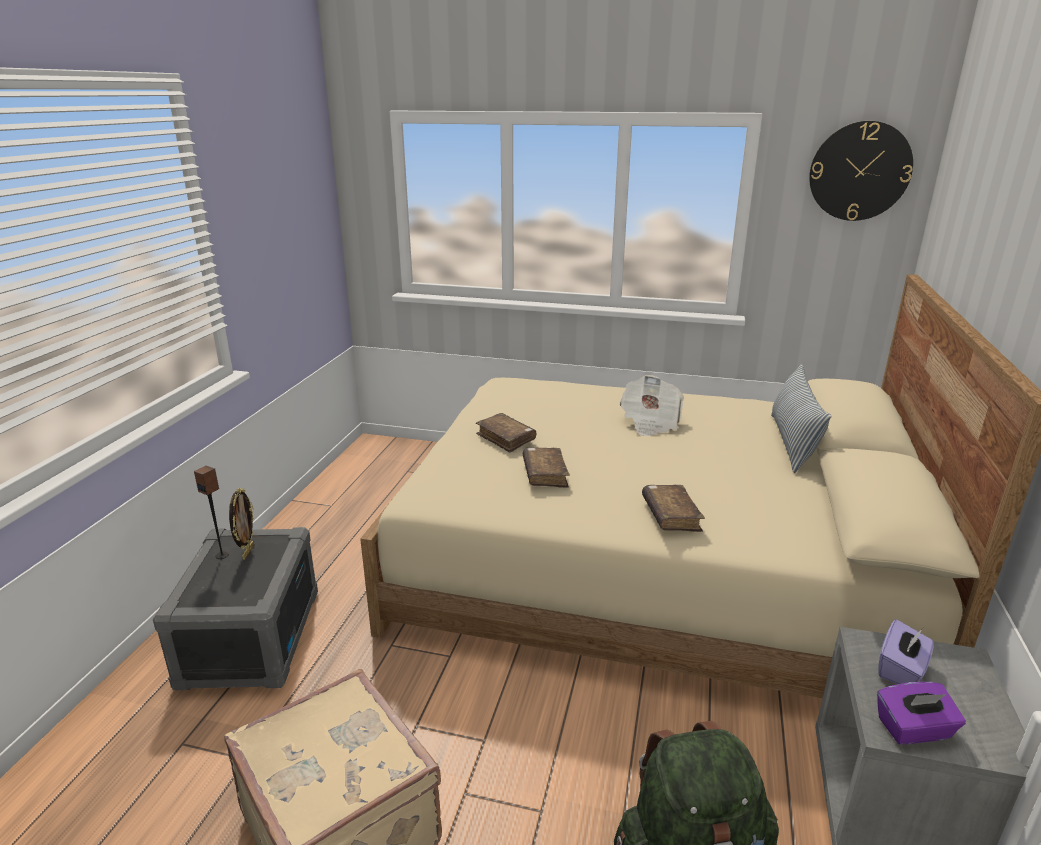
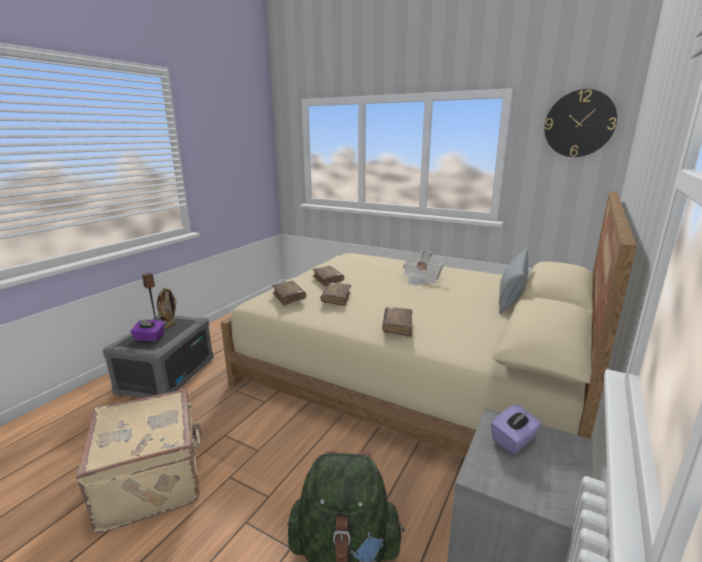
camera: 15 degrees right, 5 degrees down
(468, 481) = (289, 297): none -> brown book
(914, 730) = (499, 479): purple tissue box -> purple tissue box (149, 338)

